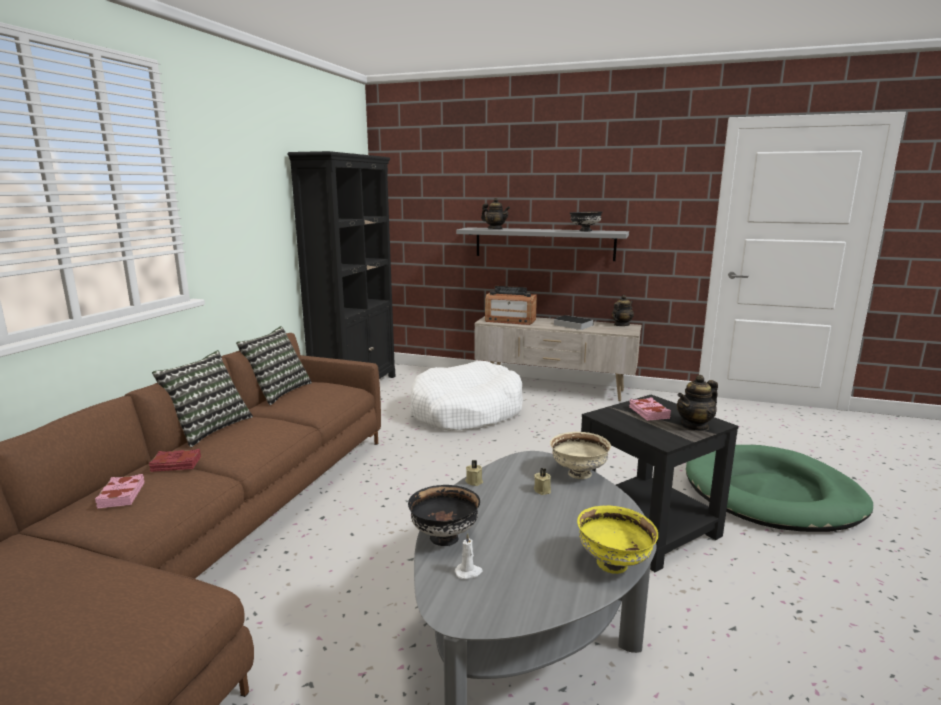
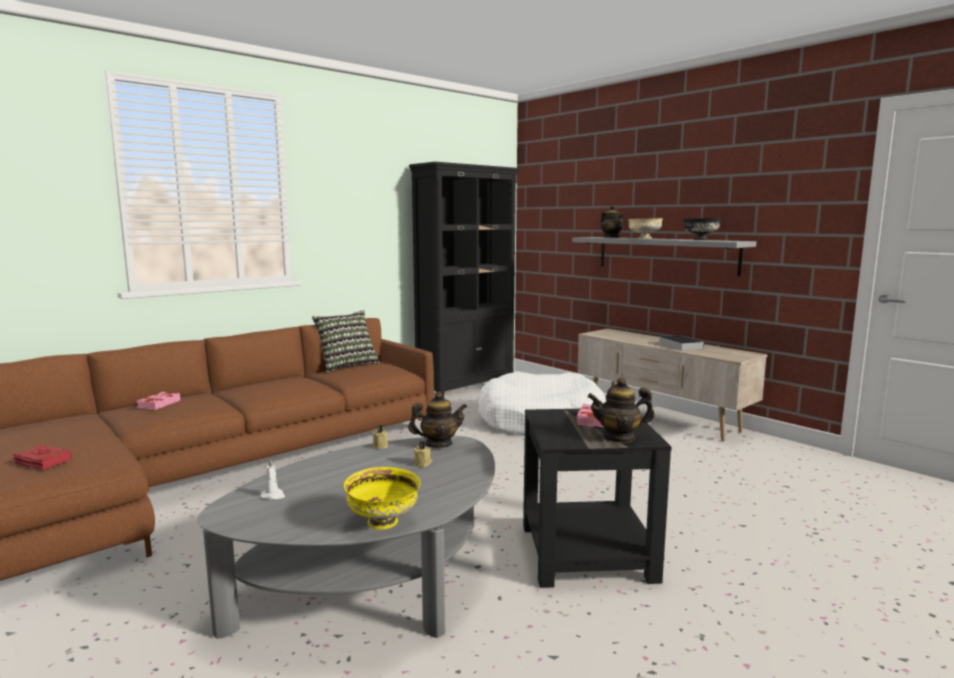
camera: 30 degrees right, 5 degrees down
(176, 464) = (214, 395): red book -> red book (42, 462)
(208, 428) = (266, 379): pillow -> none
(444, 537) = (295, 472): black bowl -> none
(510, 320) = (618, 335): radio -> none
(578, 474) = (475, 460): beige bowl -> beige bowl (644, 238)
(621, 325) = (739, 351): teapot -> teapot (438, 444)
(772, 494) = (791, 566): green dog bed -> none

